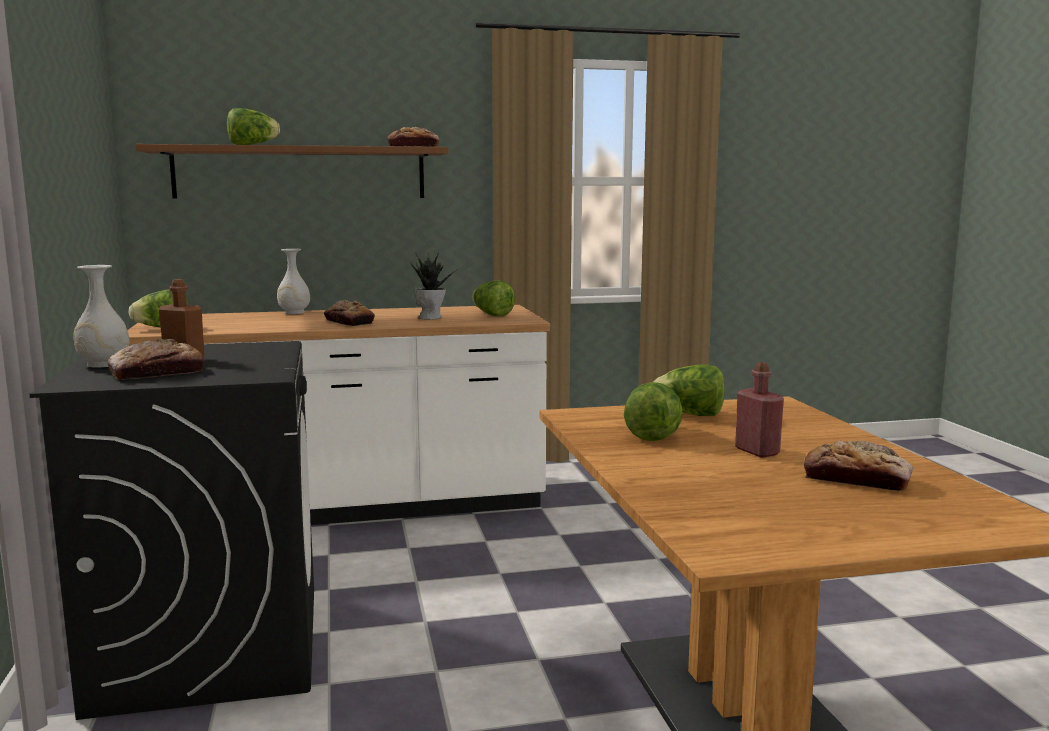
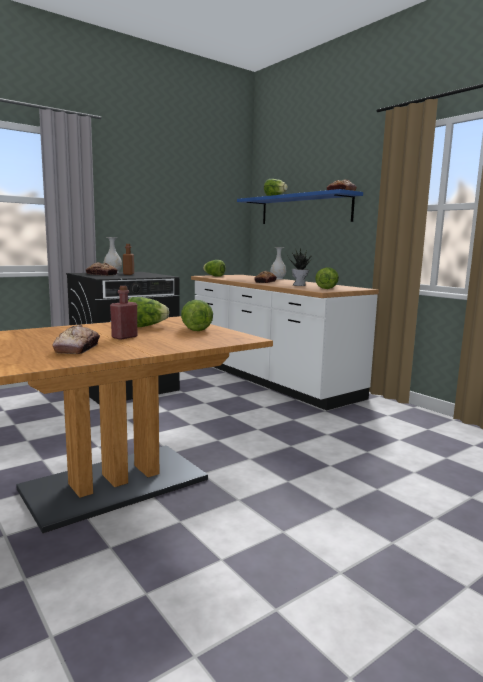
camera: 65 degrees right, 0 degrees up
(300, 173) = (304, 210): brown shelf -> blue shelf

